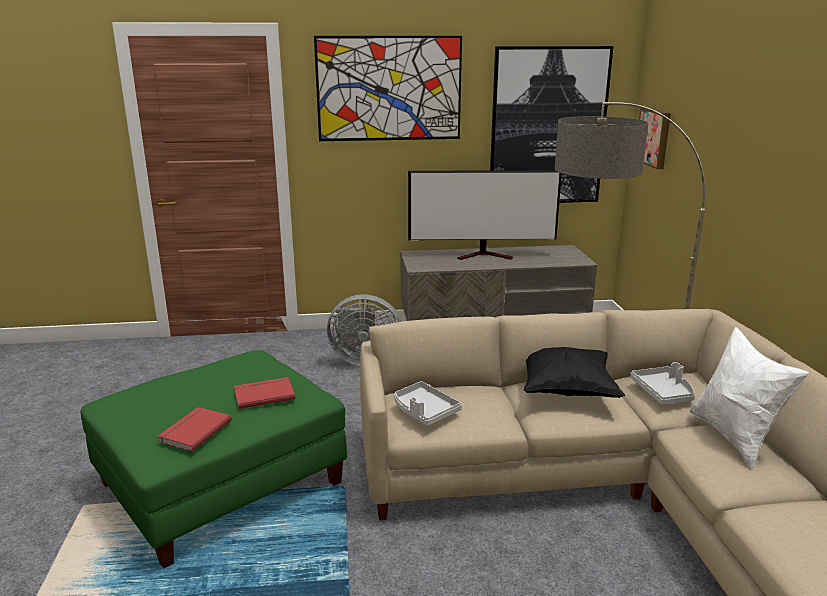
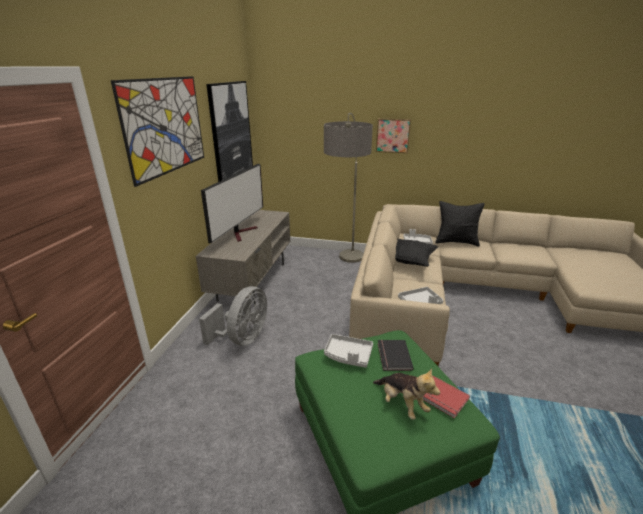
camera: 70 degrees left, 5 degrees up
(179, 408) = (402, 404): none -> plush toy
(256, 368) = (348, 356): none -> grey tray
(264, 394) = (393, 356): red book -> black book
(654, 137) = (284, 133): picture -> picture (393, 135)
(734, 437) = (456, 242): white pillow -> black pillow

